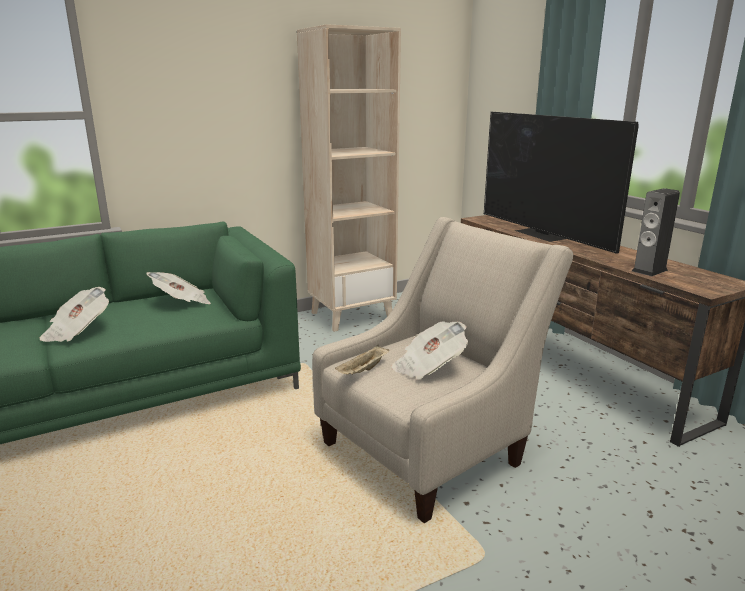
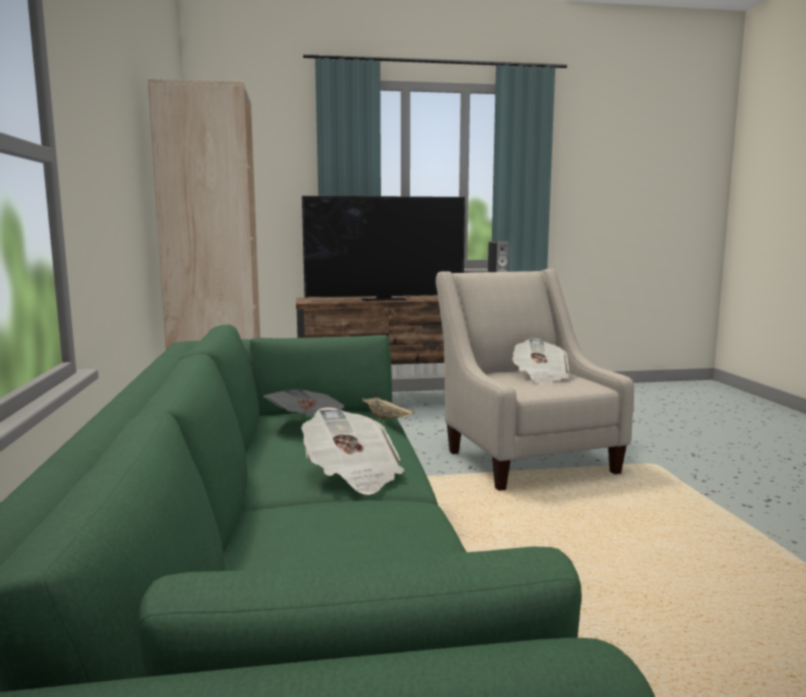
camera: 70 degrees left, 10 degrees down
(363, 371) = (538, 390): beige tray -> beige tray (388, 419)

